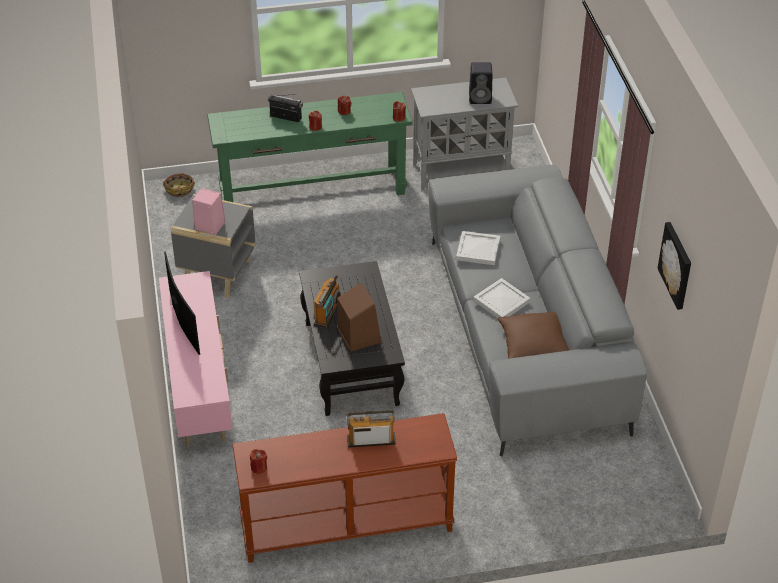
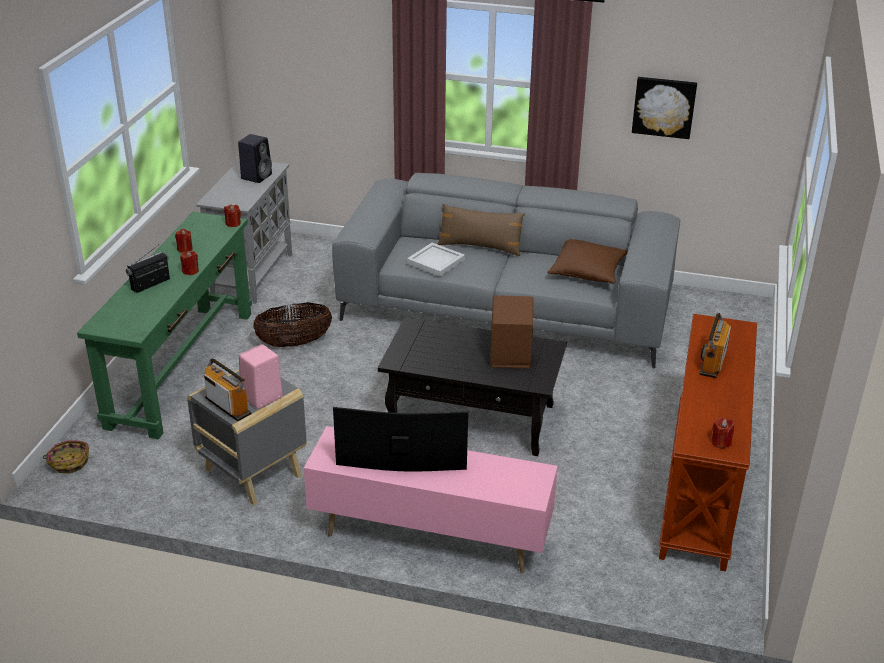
camera: 65 degrees left, 10 degrees down
(328, 312) = (459, 366): radio -> radio (228, 406)
(383, 232) = (294, 343): none -> basket
(502, 301) = (517, 270): white tray -> none
(526, 268) = (480, 247): none -> brown pillow

